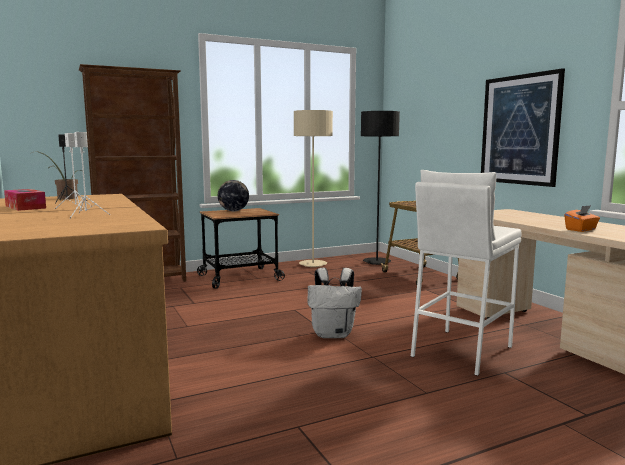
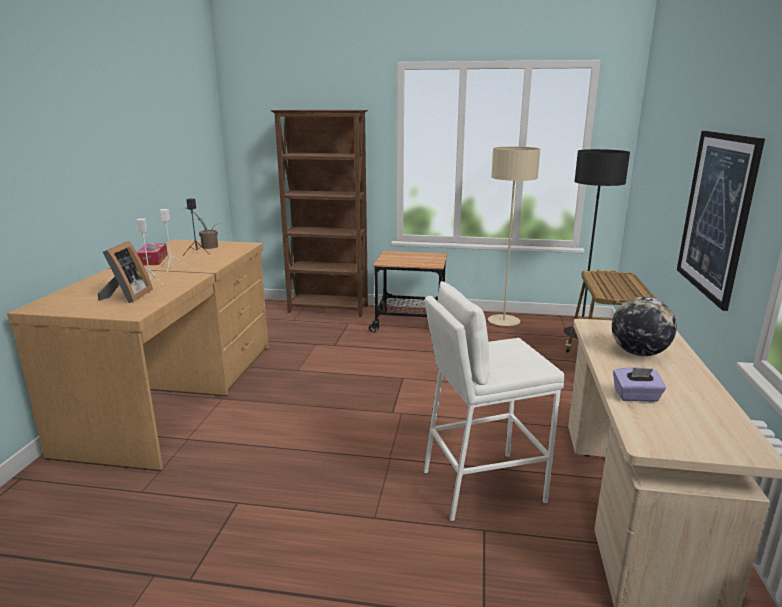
camera: 35 degrees right, 10 degrees up
(89, 222) = (127, 297): none -> picture frame
(233, 211) = (411, 255): globe -> globe (638, 353)
(333, 334) = (394, 419): white backpack -> none
(581, 230) = (636, 397): orange tissue box -> purple tissue box

